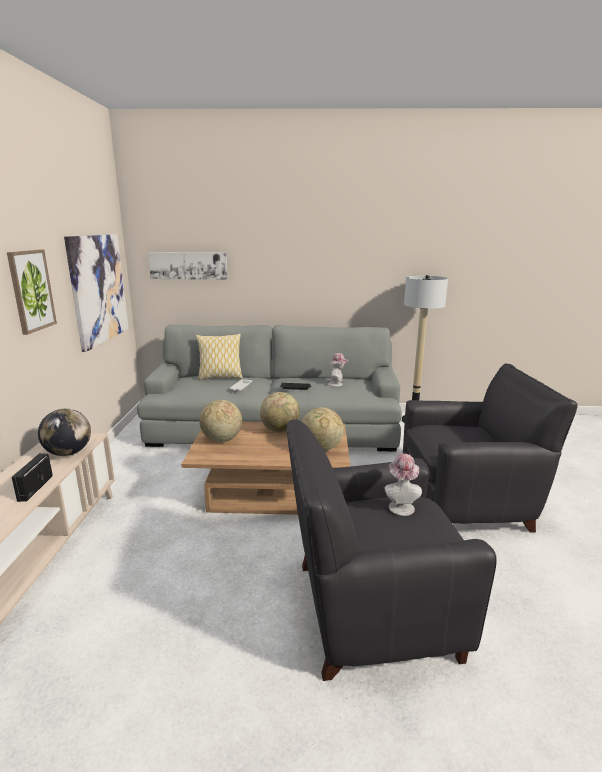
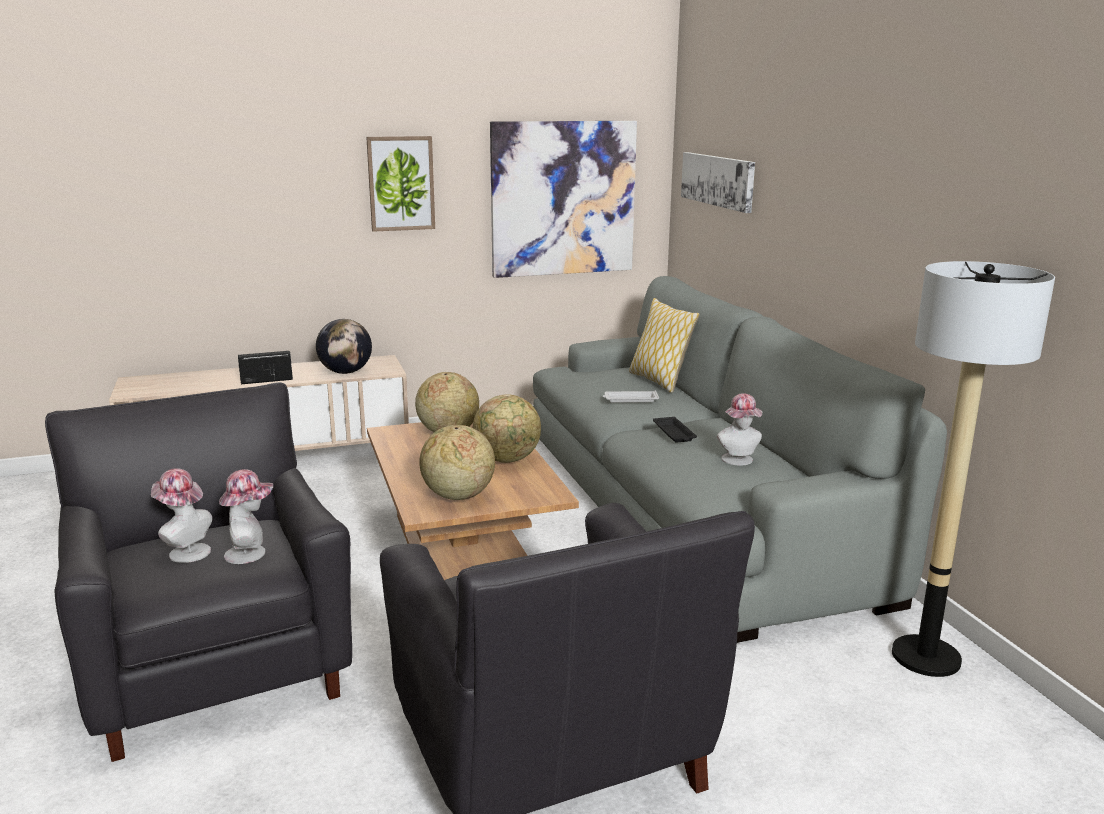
camera: 70 degrees right, 0 degrees up
(391, 531) = (185, 552): none -> hat

